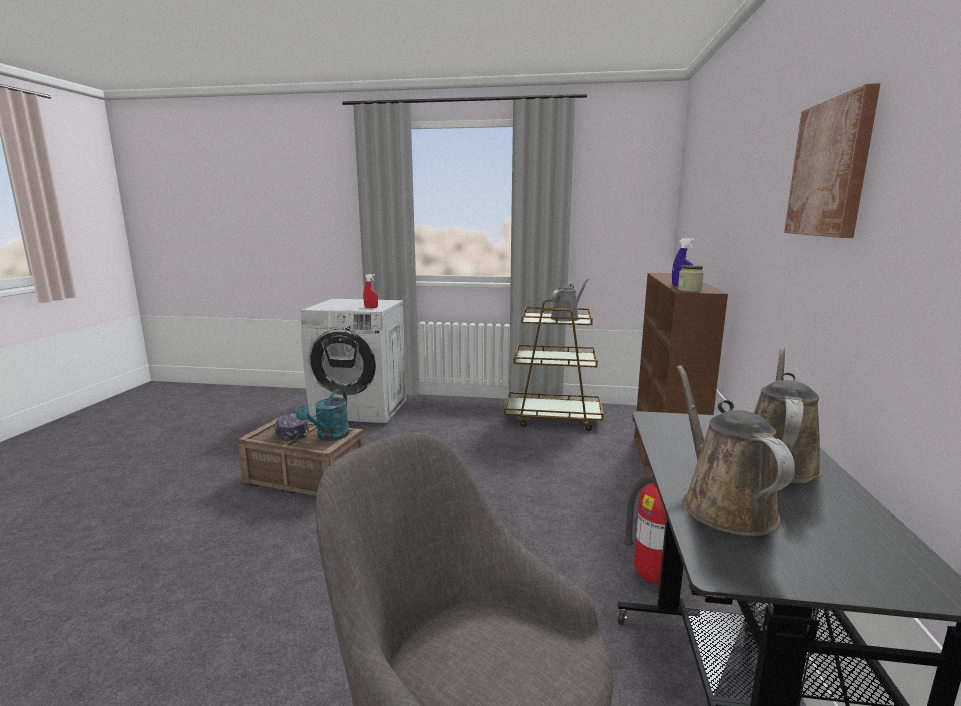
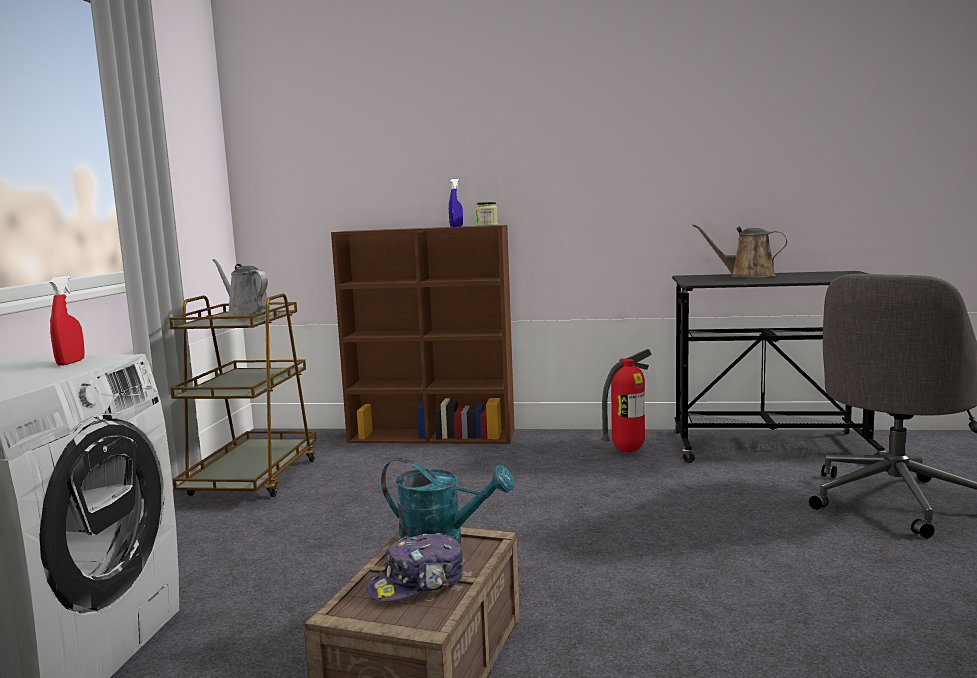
camera: 90 degrees left, 5 degrees down
(723, 504) = (813, 279): brown watering can -> none
(831, 169) = (652, 120): picture -> none

